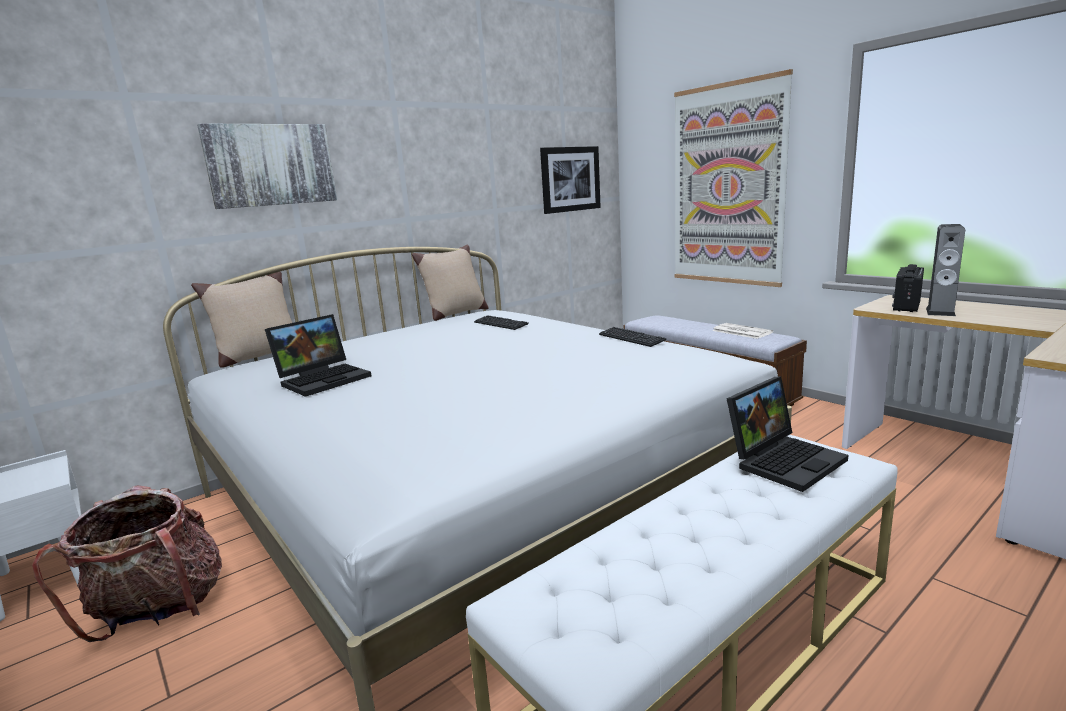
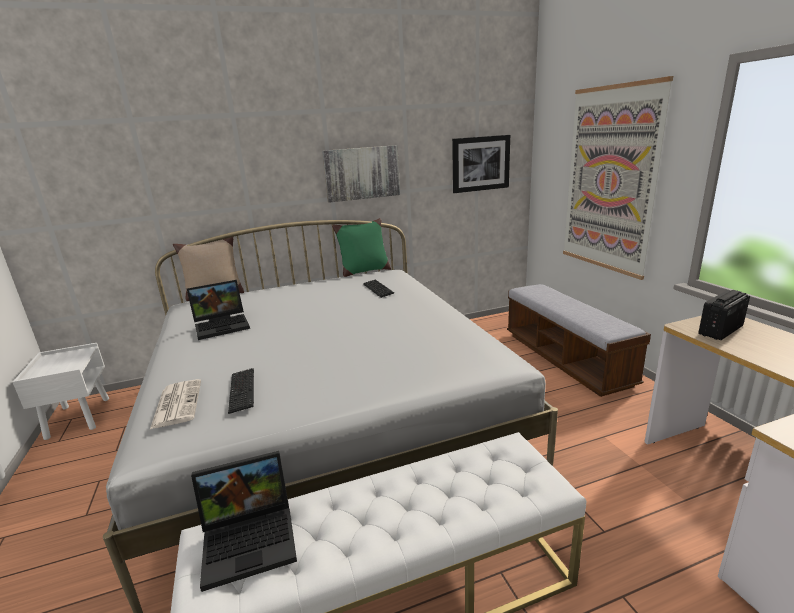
camera: 20 degrees right, 5 degrees up
(159, 612) = (114, 456): backpack -> none
(271, 165) = (228, 162): picture -> picture (362, 173)
(455, 314) = (364, 271): beige pillow -> green pillow
(631, 338) = (450, 323): keyboard -> keyboard (242, 391)
(740, 331) = (594, 315): newspaper -> newspaper (177, 403)
(784, 460) = (491, 467): laptop -> laptop (252, 539)
(940, 312) = (746, 344): speaker -> none

